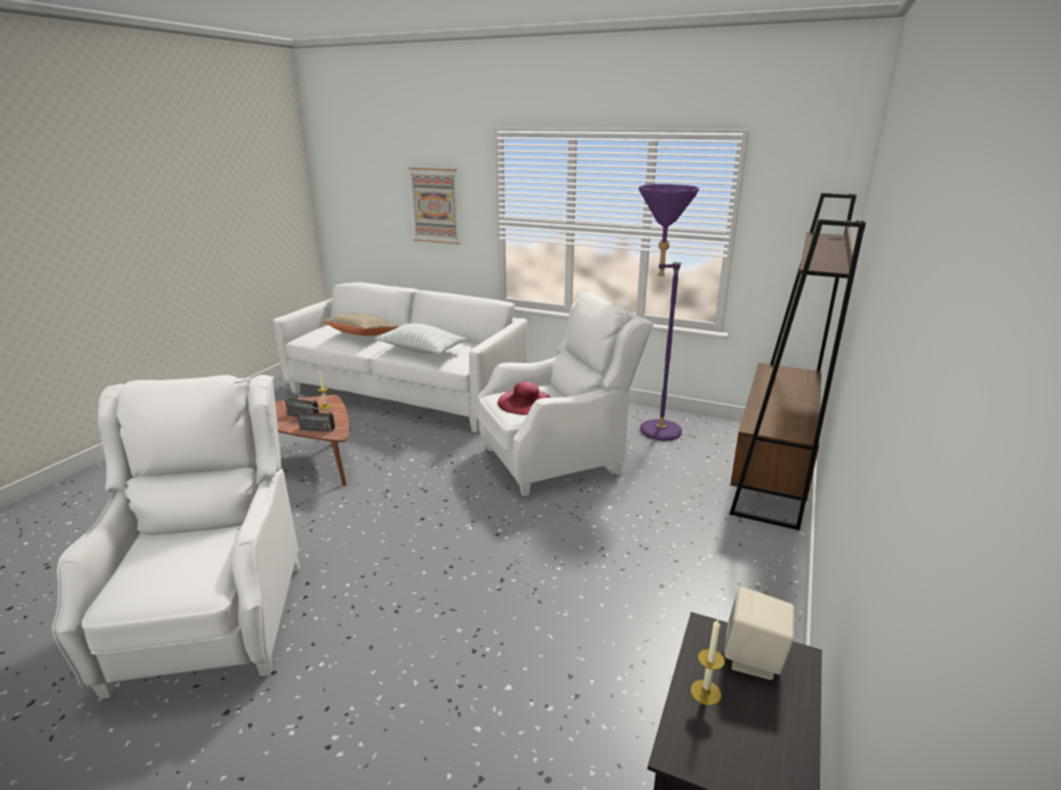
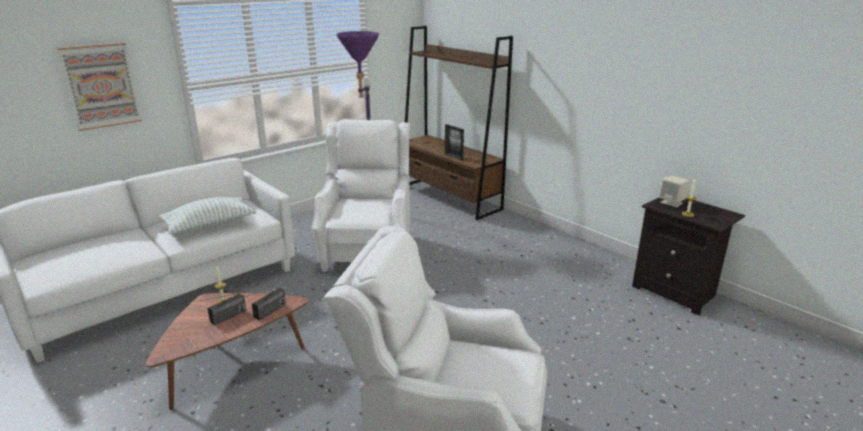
camera: 65 degrees left, 0 degrees up
(362, 335) = (111, 246): beige pillow -> none
(525, 402) = (363, 210): pink hat -> none
(759, 407) = (453, 157): none -> picture frame

